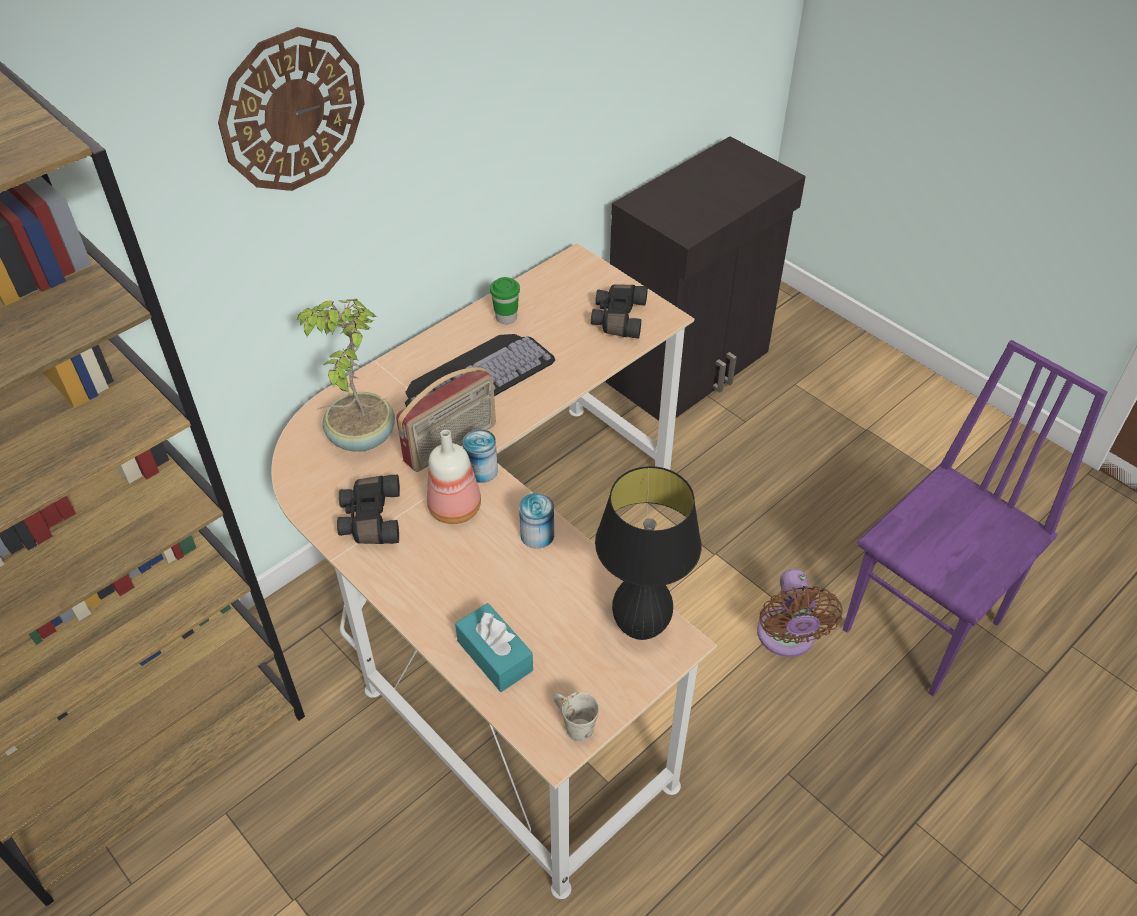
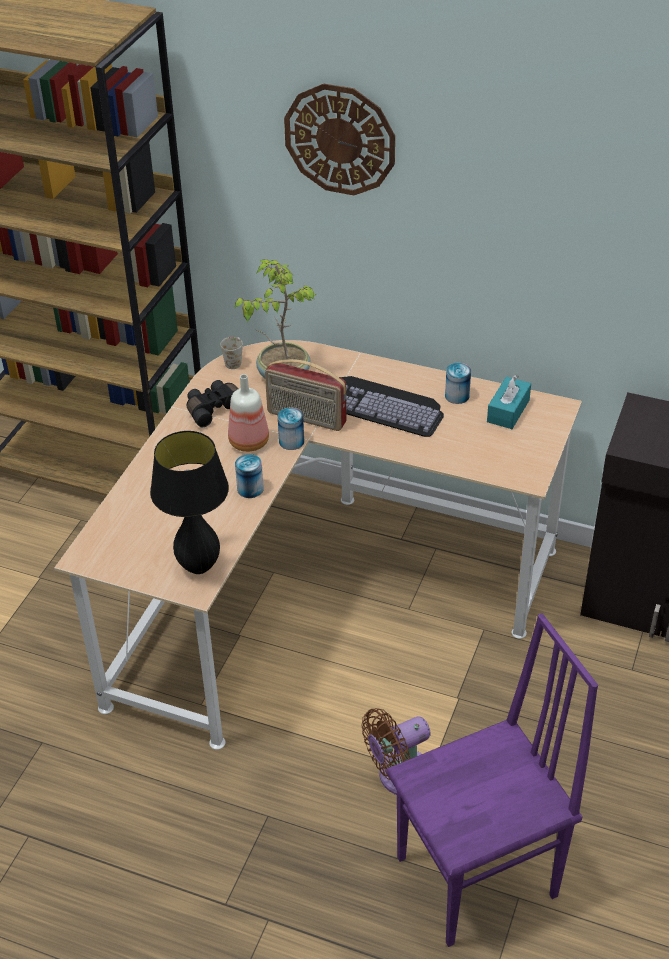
camera: 65 degrees right, 5 degrees down
(495, 656) = (137, 505): turquoise tissue box -> turquoise tissue box (508, 411)
(506, 317) = (457, 396): green cup -> can
(573, 724) = (103, 559): white mug -> white mug (235, 361)
(617, 318) = (506, 453): black binoculars -> none
(925, 626) = (479, 878): purple chair -> purple chair turned 45 degrees counterclockwise

